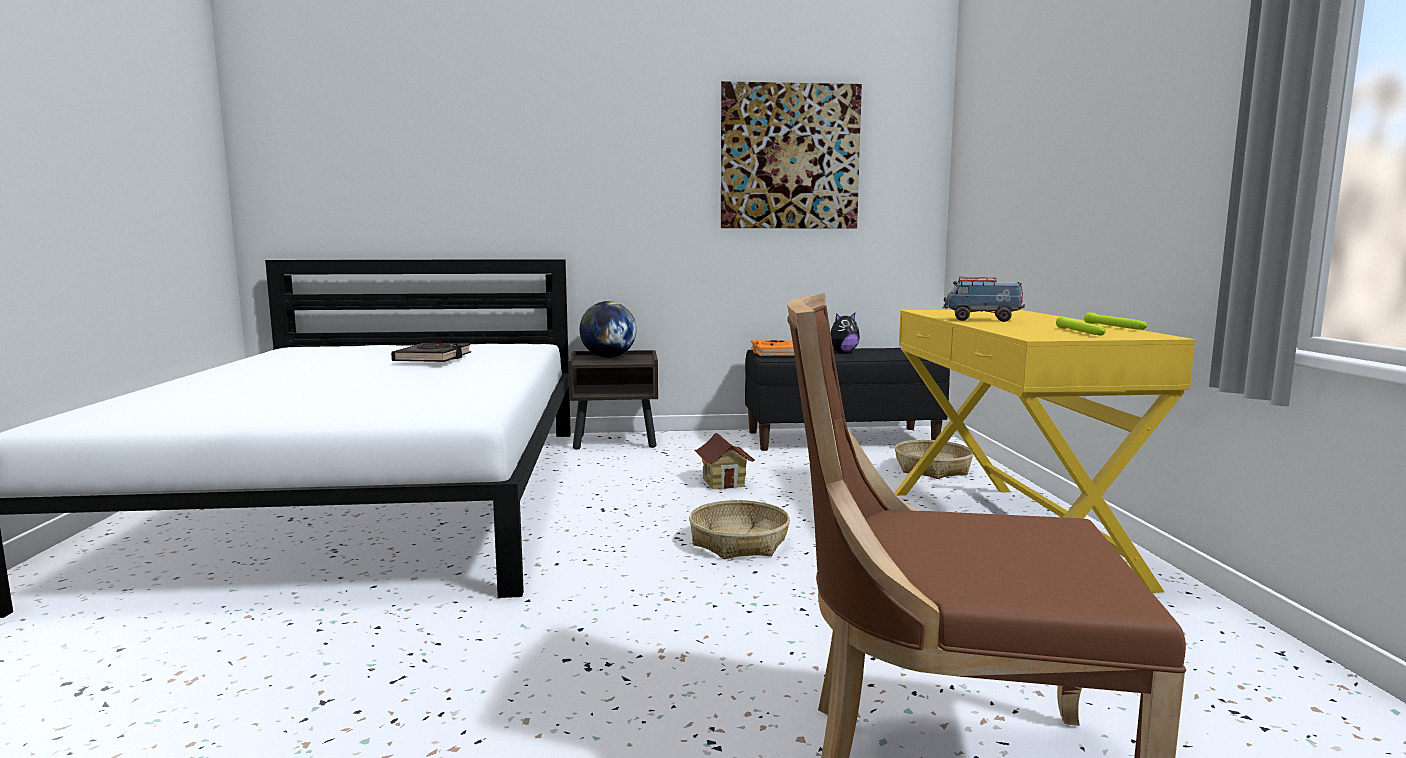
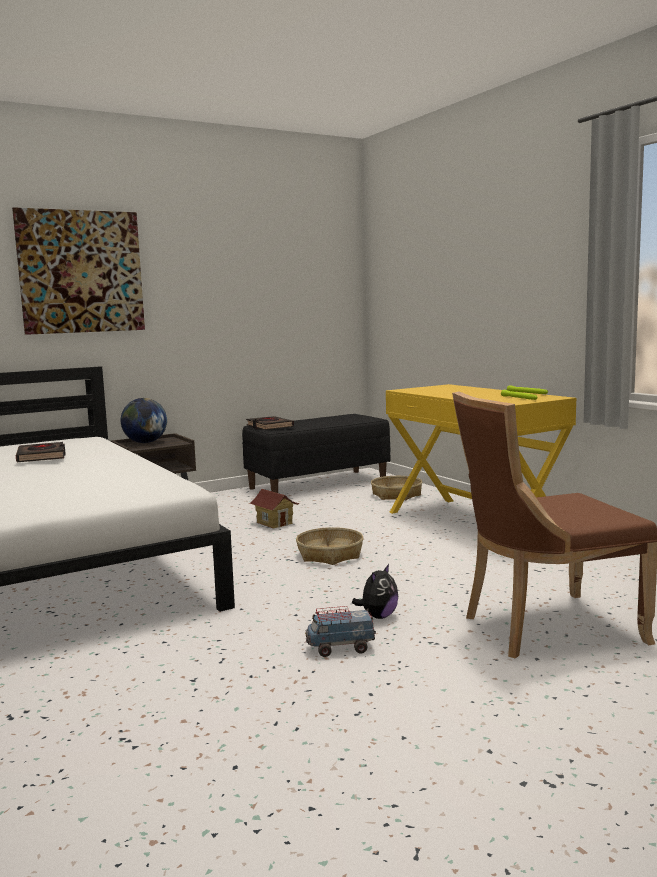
camera: 25 degrees left, 0 degrees up
(776, 353) = (269, 426): orange book -> black book
(789, 157) = (262, 280): picture -> picture (81, 272)
(842, 352) = (313, 422): plush toy -> plush toy (378, 616)
(982, 320) = (451, 394): toy truck -> toy truck (340, 648)

